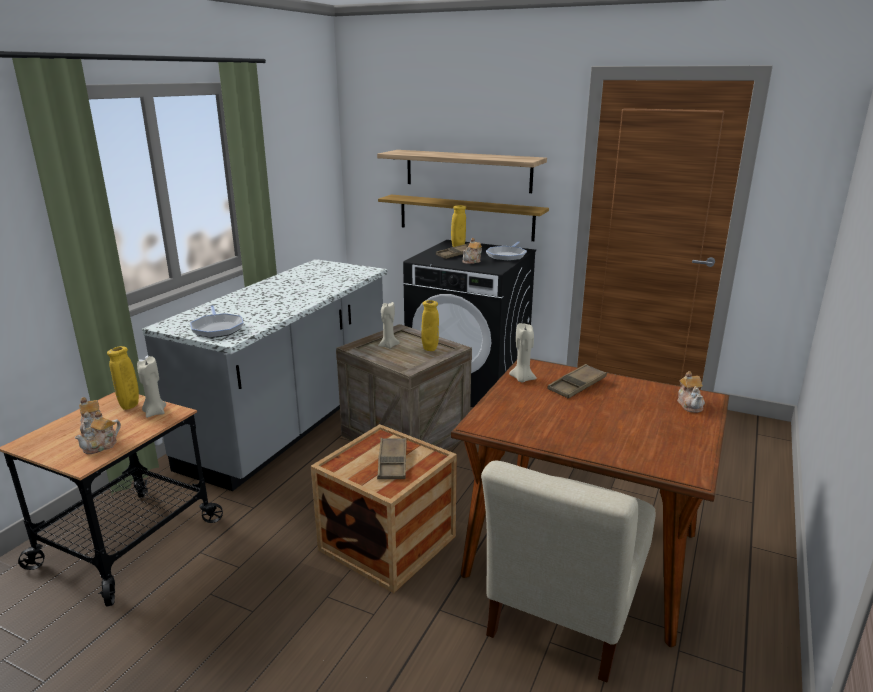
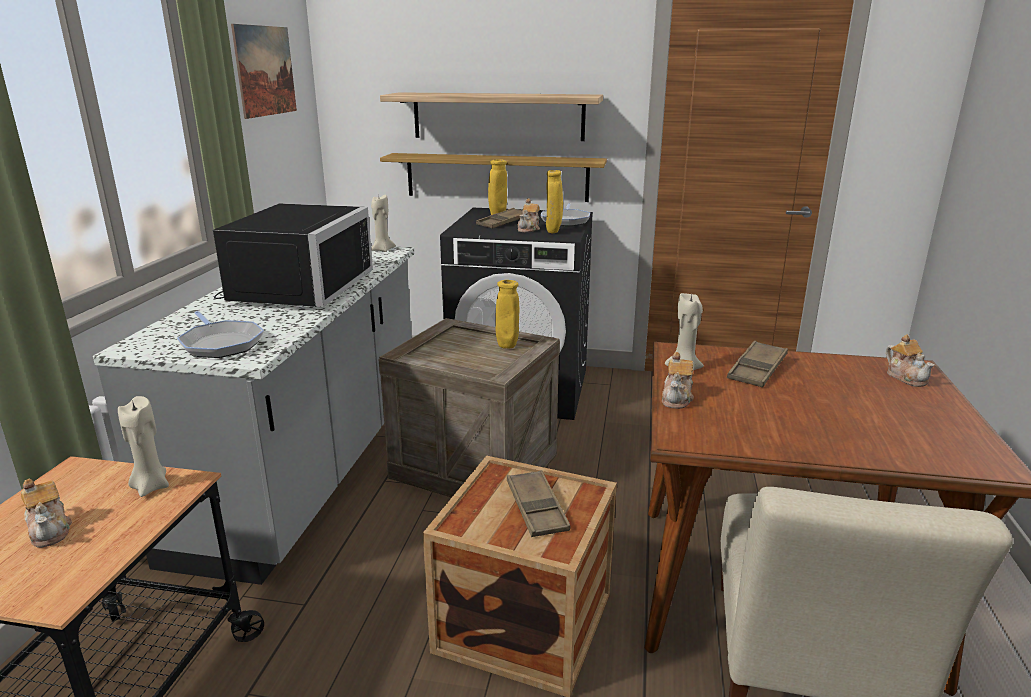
camera: 15 degrees left, 0 degrees up
(102, 446) = (79, 558): teapot -> teapot (677, 398)
(130, 407) = (102, 484): yellow vase -> yellow vase (553, 232)
(285, 294) = (294, 288): none -> black microwave
(296, 135) = (265, 71): none -> picture
(388, 346) = (448, 347): beige candle -> beige candle (382, 250)

